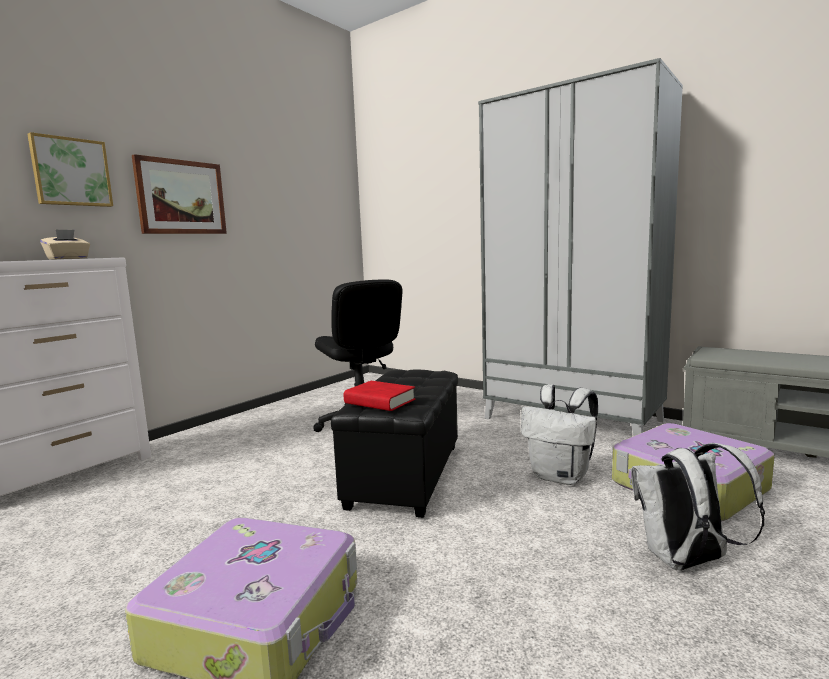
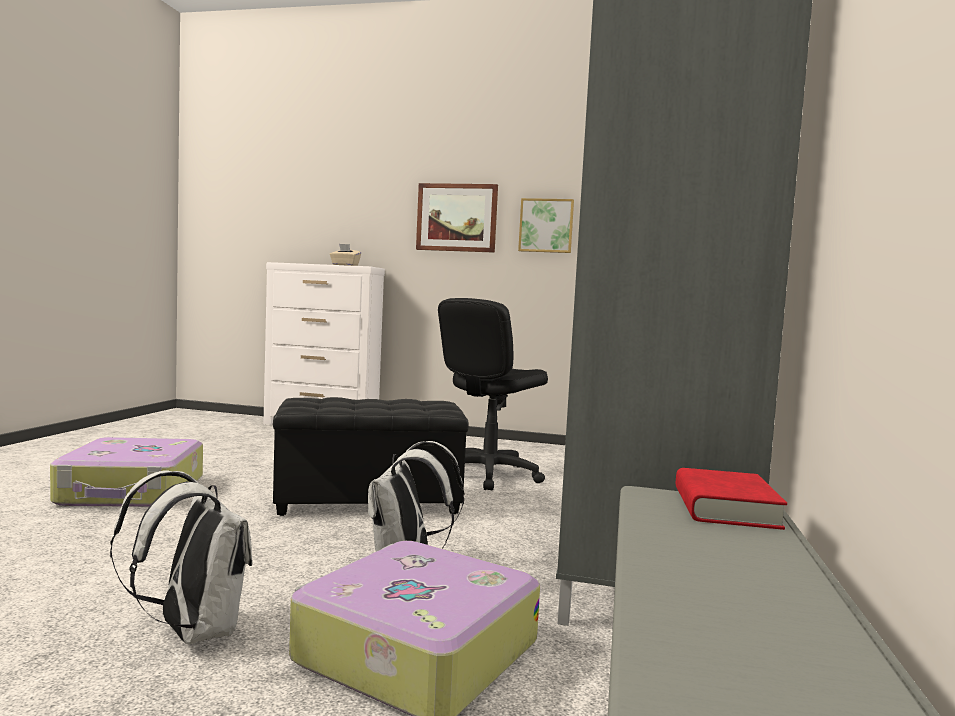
camera: 65 degrees right, 5 degrees down
(71, 172) = (374, 202): picture -> picture (546, 226)
(380, 401) = (314, 400): red book -> red book (725, 508)

